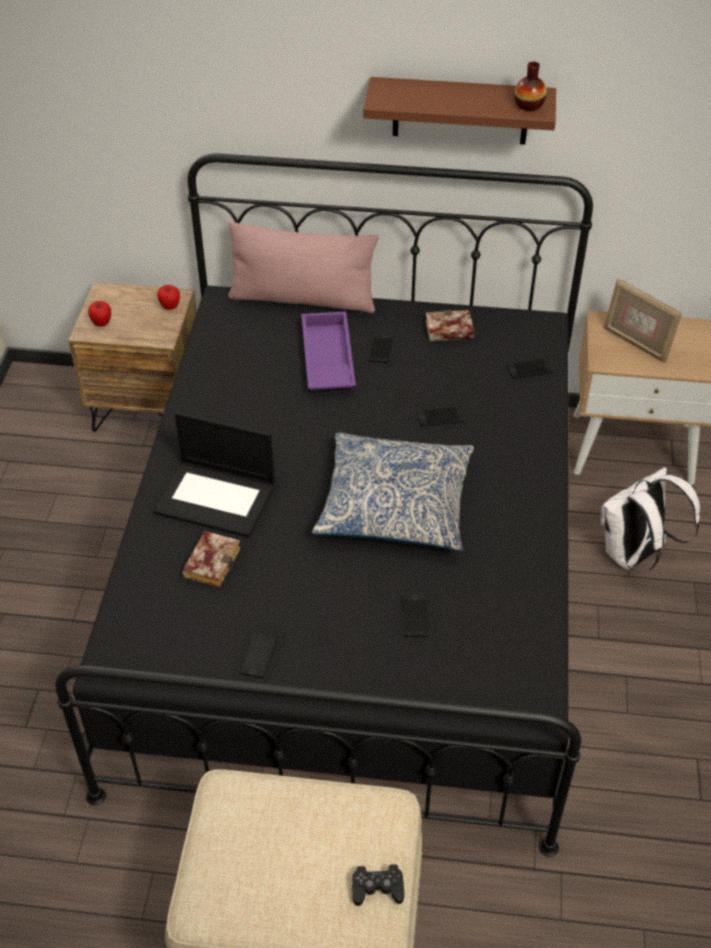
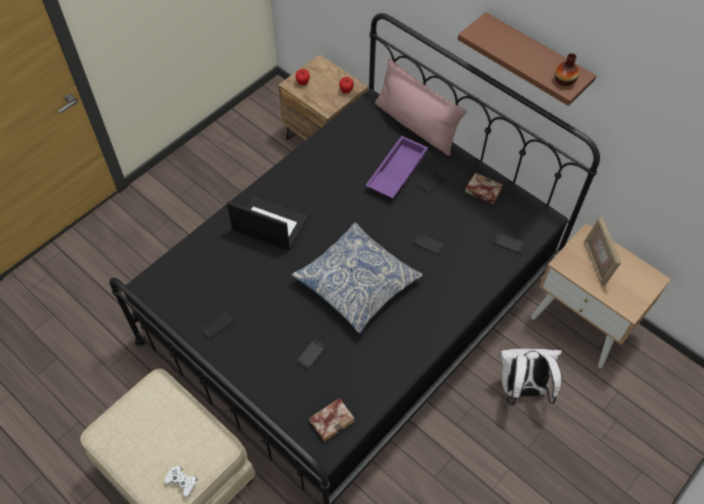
camera: 35 degrees right, 10 degrees up
(211, 561) = (237, 258): book -> book (332, 419)
(217, 498) = (269, 224): laptop -> laptop turned 150 degrees clockwise
(377, 888) = (182, 482): black game controller -> white game controller

